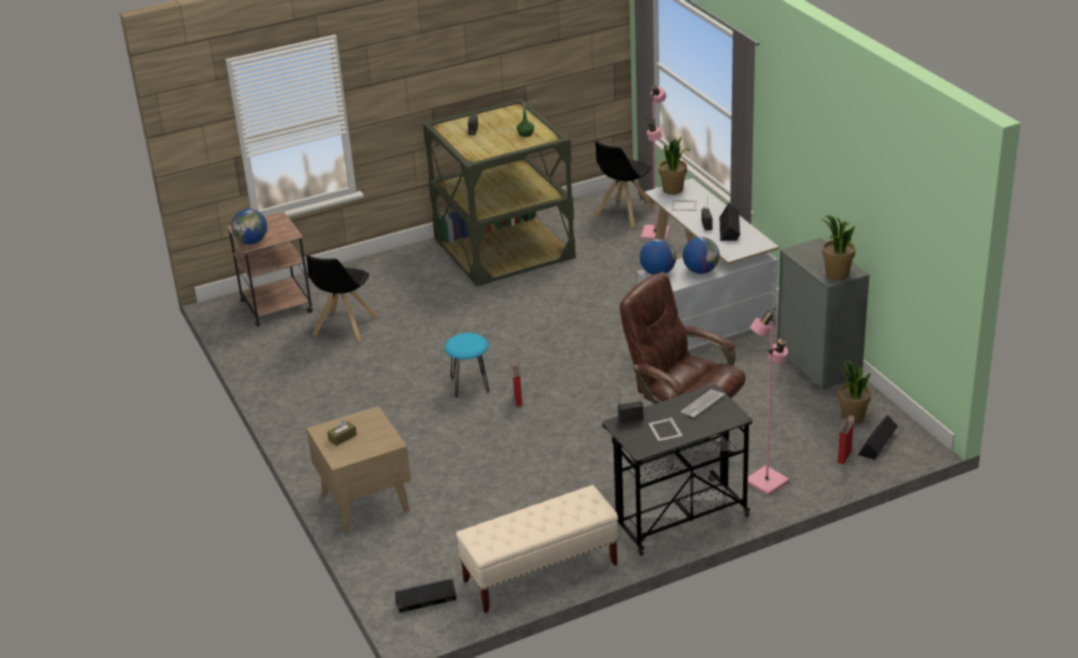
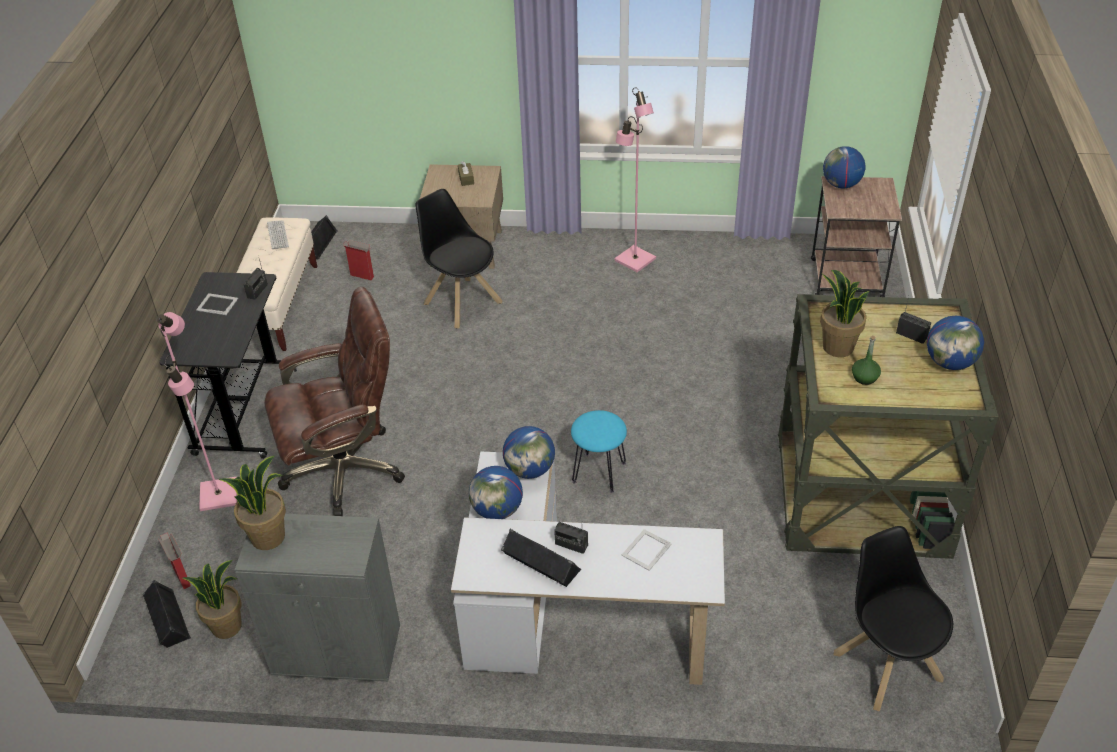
camera: 120 degrees right, 10 degrees up
(344, 327) = (764, 312): black chair -> black chair (461, 301)
(469, 385) = (578, 359): turquoise stool -> turquoise stool (599, 472)
(488, 117) = (950, 363): none -> globe
(518, 399) = (523, 382): cardboard box -> cardboard box (362, 276)
(655, 233) = (798, 669): pink floor lamp -> pink floor lamp (635, 259)
(673, 190) = (701, 561): potted plant -> potted plant (837, 347)
(702, 404) = (220, 343): keyboard -> keyboard (278, 235)

